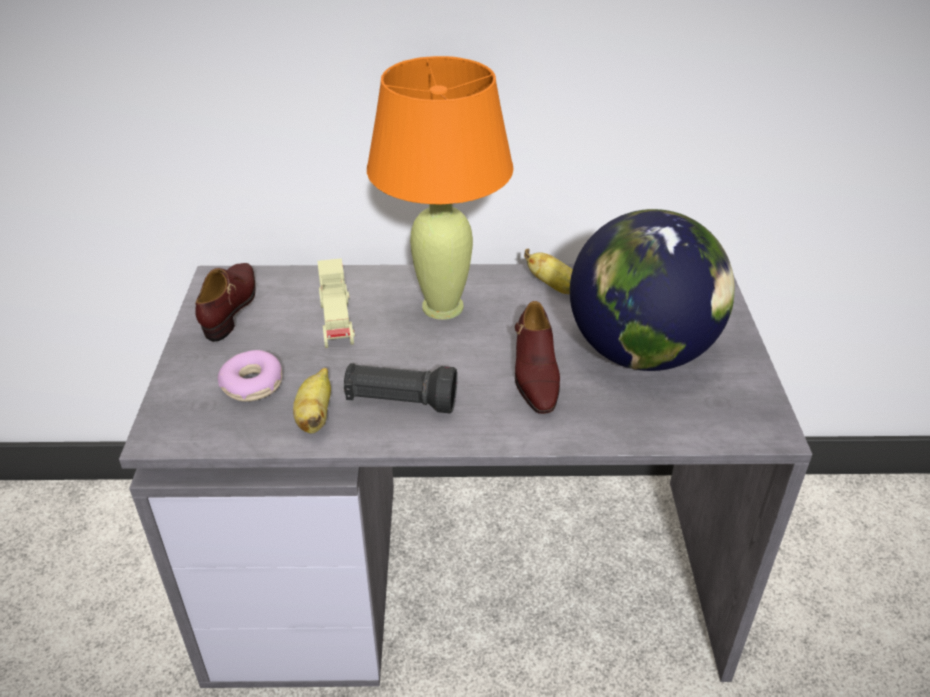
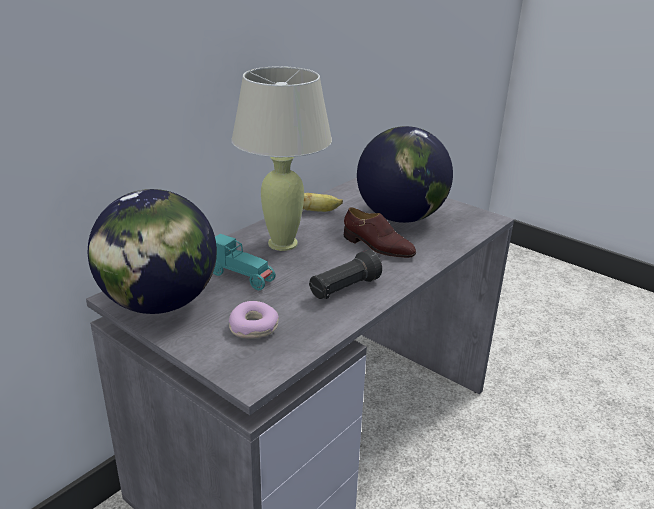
camera: 50 degrees left, 10 degrees down
(231, 306) = (159, 304): brown shoe -> globe
(315, 416) = (316, 318): banana -> none
(337, 323) = (242, 277): beige toy car -> turquoise toy car
(443, 306) = (282, 243): orange table lamp -> beige table lamp

